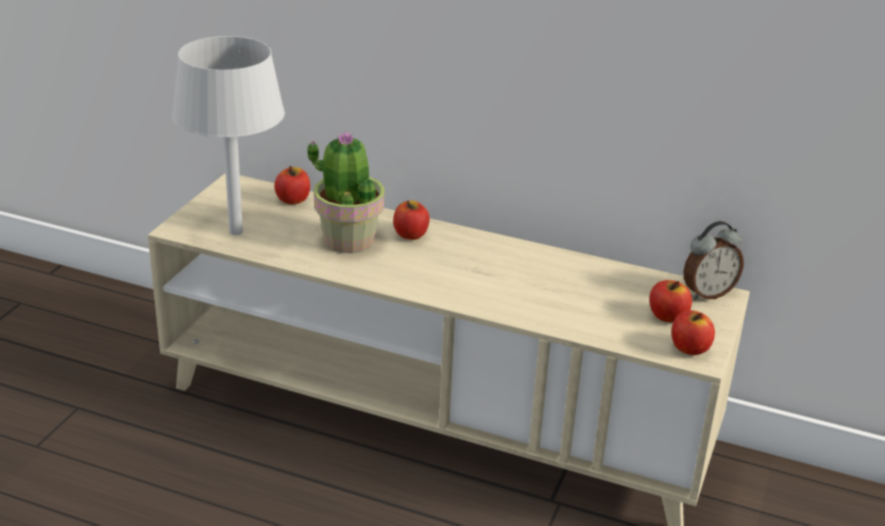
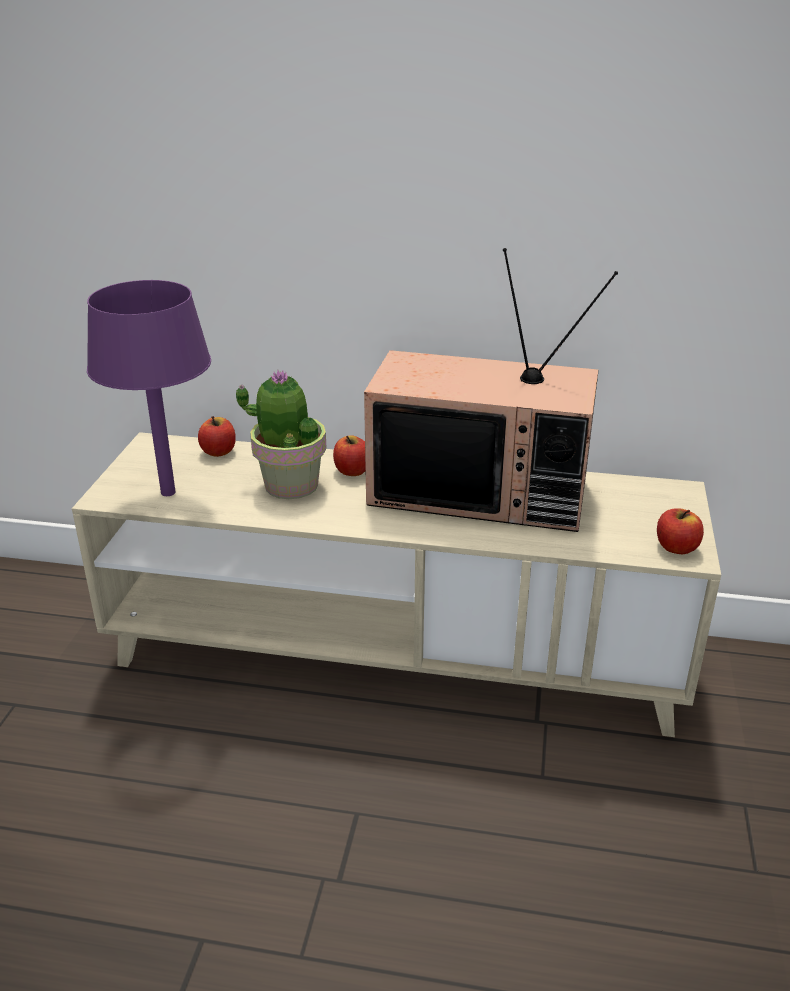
camera: 10 degrees left, 0 degrees up
(235, 232) = (168, 493): grey table lamp -> purple table lamp
(526, 269) = (482, 490): none -> television
(667, 316) = (640, 518): apple -> none
(707, 293) = (666, 489): alarm clock -> none

